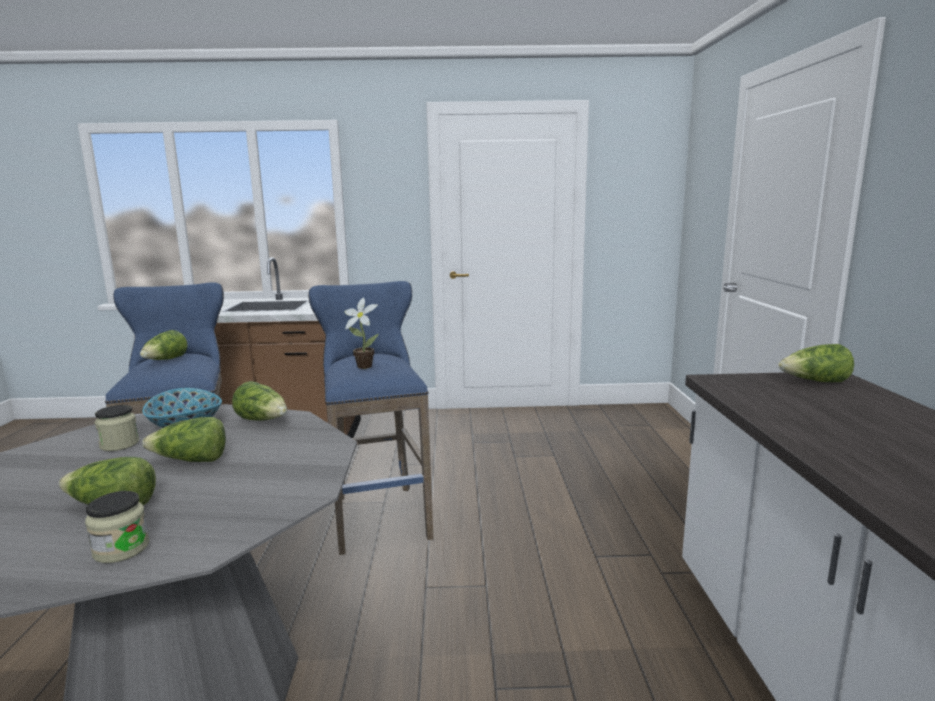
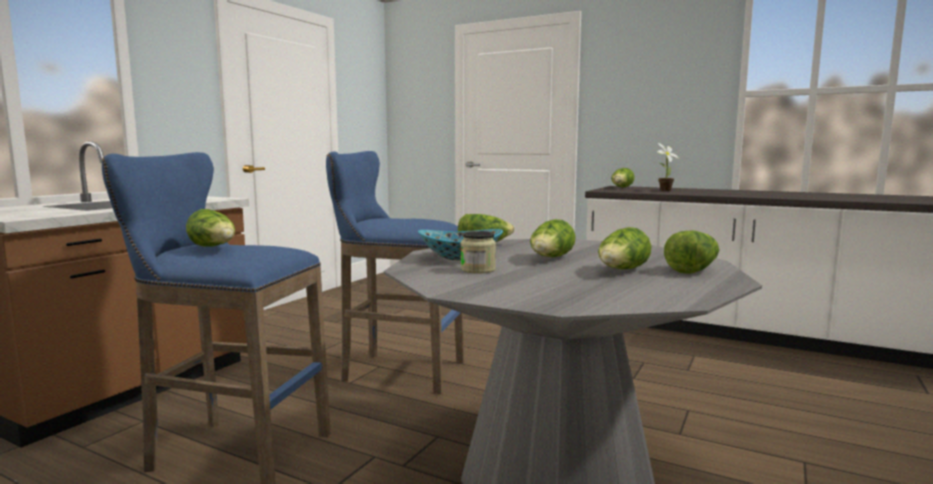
camera: 60 degrees left, 5 degrees down
(121, 549) = (692, 269): jar -> lettuce
(363, 366) = (409, 220): potted plant -> potted plant (663, 190)

